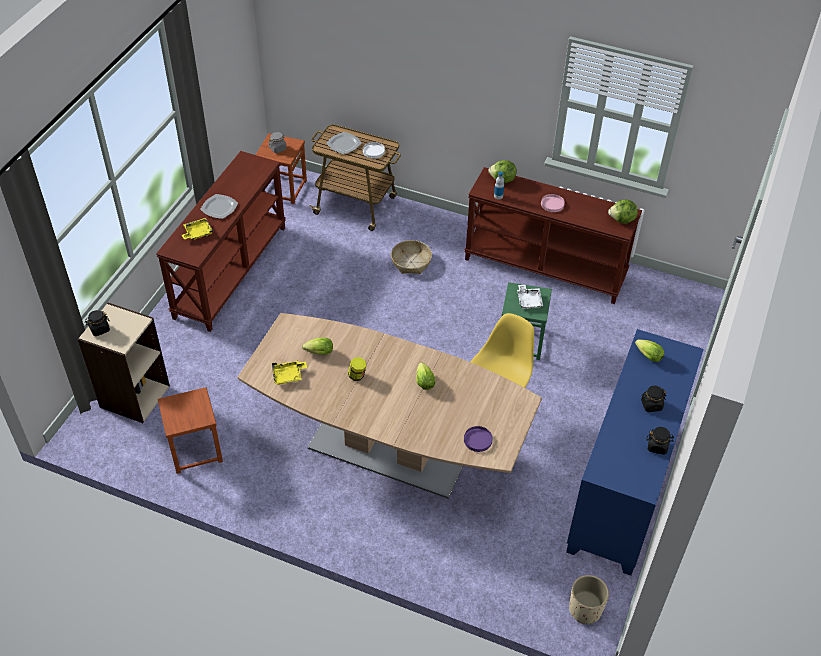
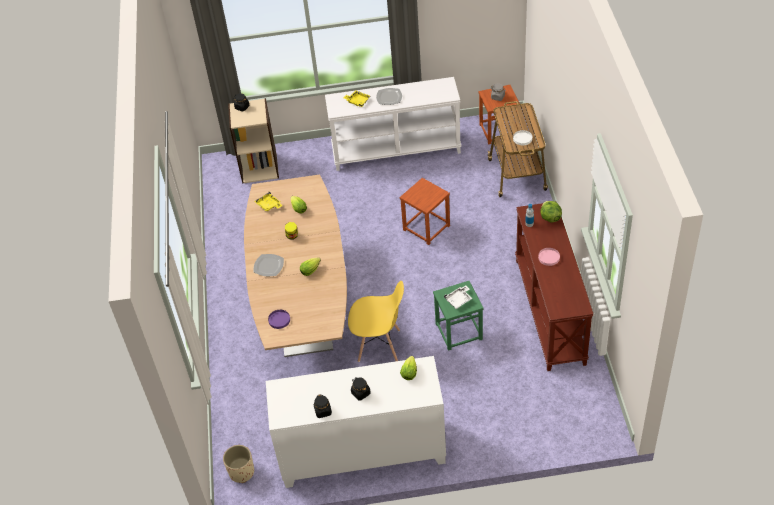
camera: 65 degrees right, 0 degrees up
(195, 450) = (238, 217): brown stool -> brown stool (426, 228)
(230, 271) = (396, 150): brown console table -> white console table
(343, 144) = (515, 120): plate -> plate (268, 266)
(411, 262) = (486, 233): basket -> none
(622, 220) = (568, 306): lettuce -> none
(625, 487) = (362, 453): blue cabinet -> white cabinet

